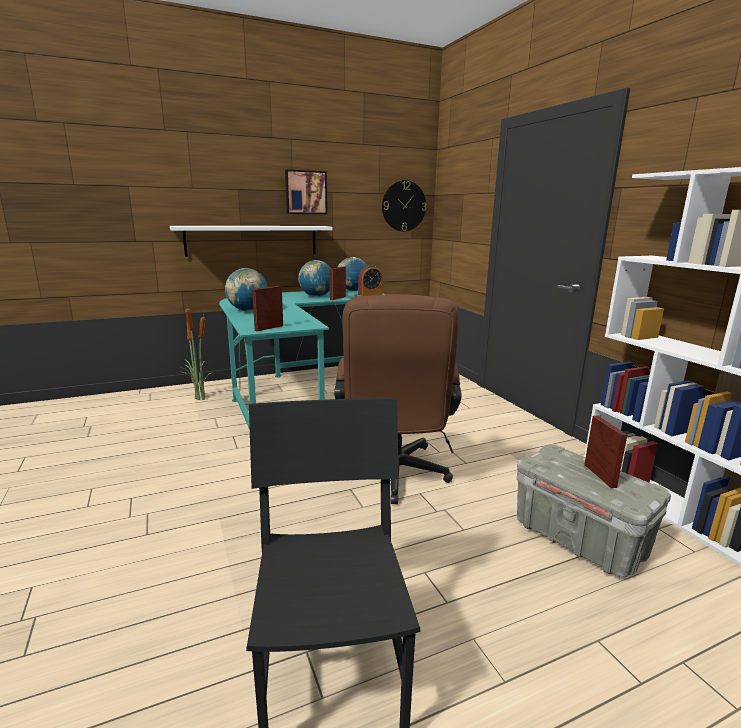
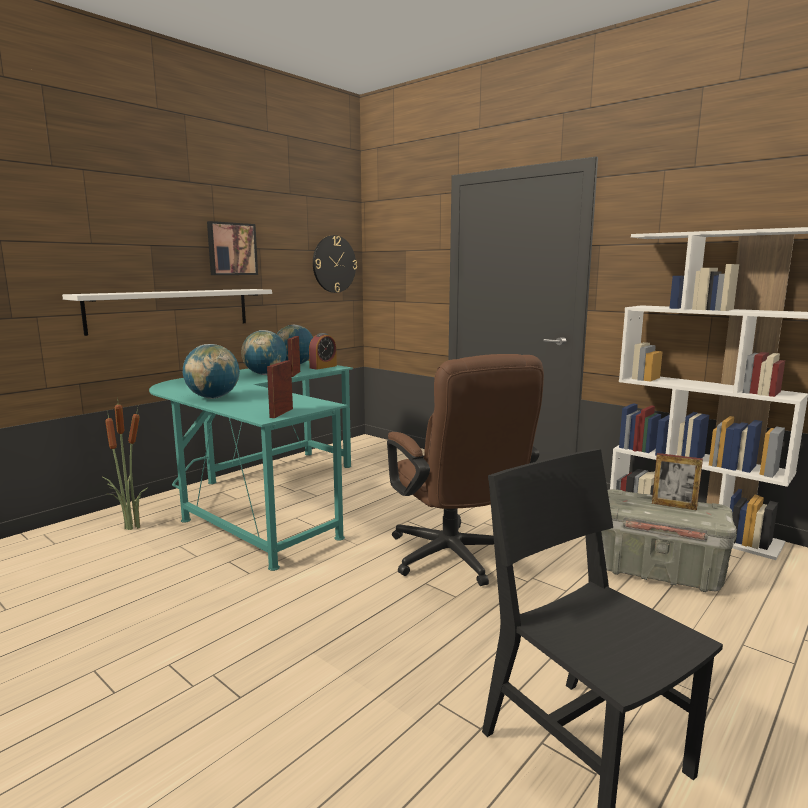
camera: 25 degrees left, 5 degrees down
(599, 476) = (673, 506): picture frame -> picture frame turned 150 degrees clockwise

